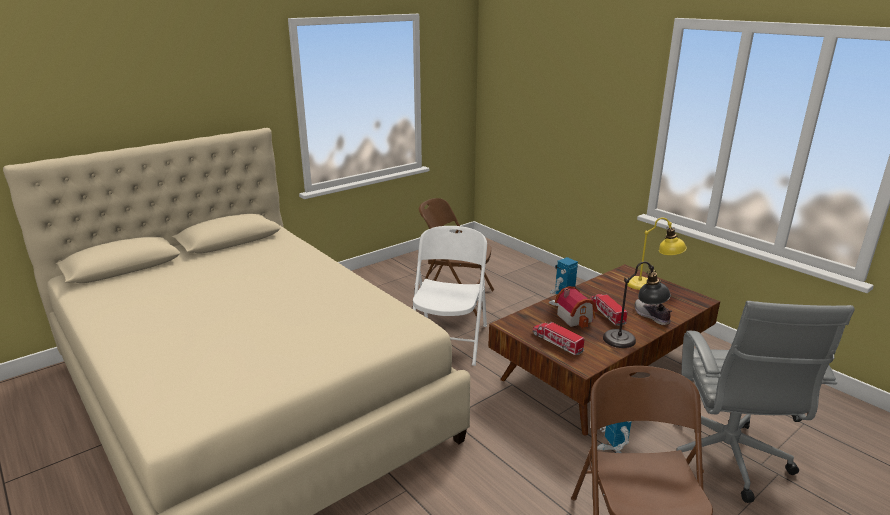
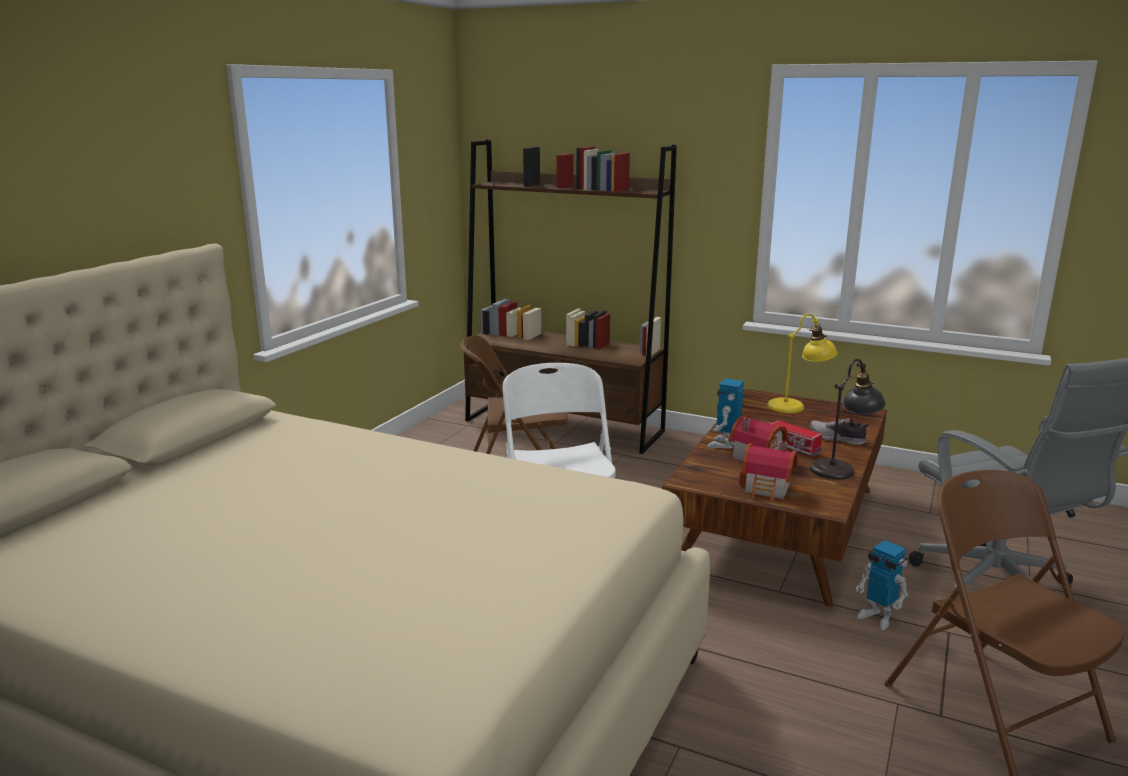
camera: 25 degrees left, 5 degrees down
(516, 266) = (564, 426): none -> brown bookcase
(557, 343) = (768, 489): toy truck -> toy house

